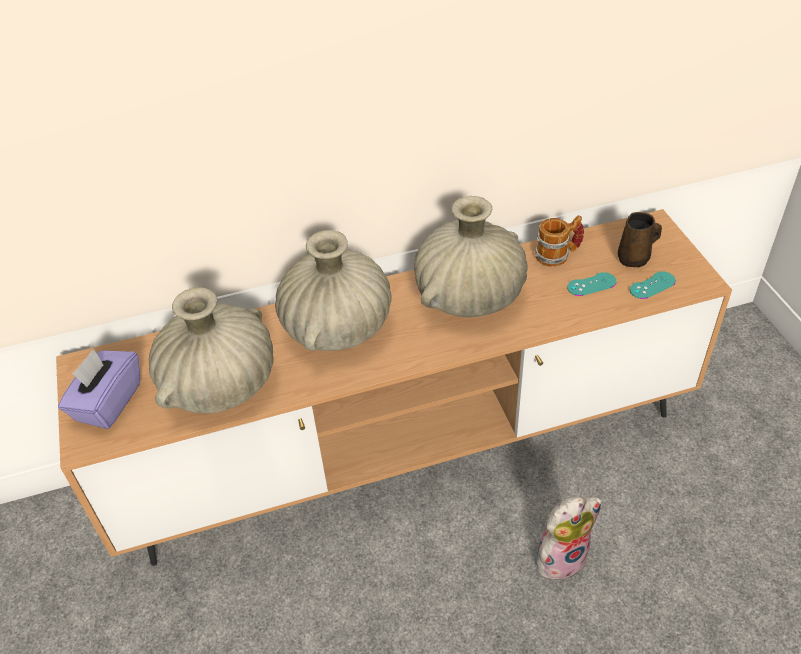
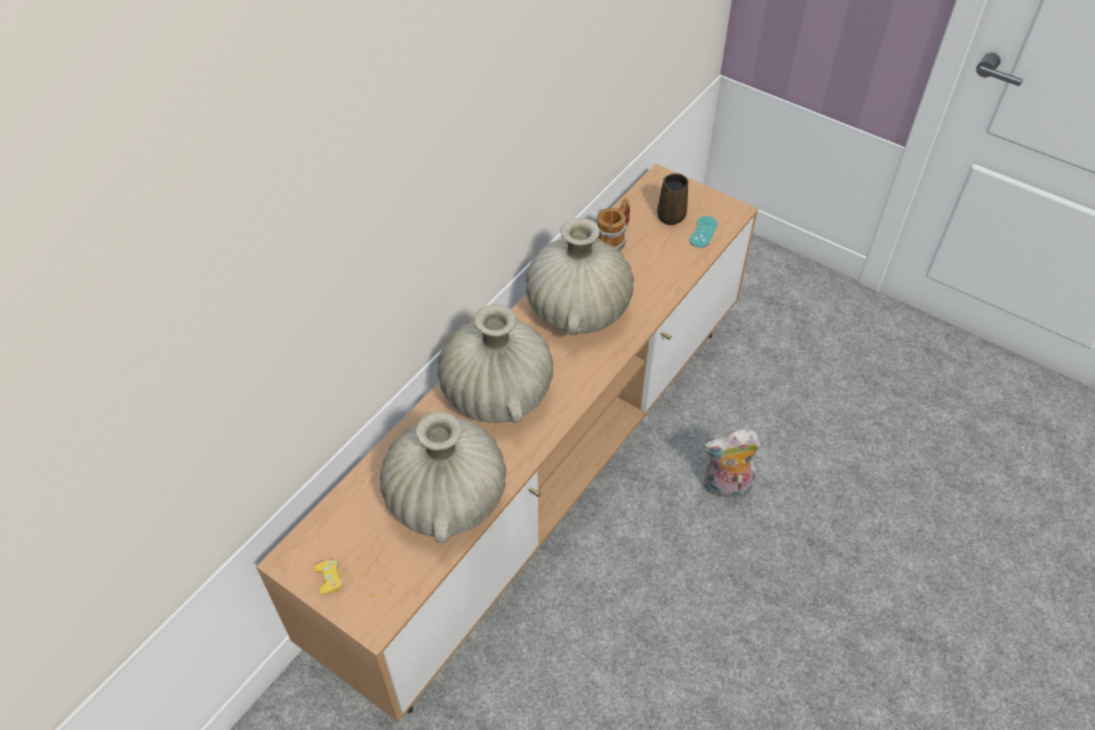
camera: 40 degrees left, 5 degrees up
(108, 402) = (358, 575): purple tissue box -> yellow game controller
(561, 557) = (726, 488): plush toy -> plush toy turned 120 degrees counterclockwise
(591, 284) = (660, 253): turquoise game controller -> none

